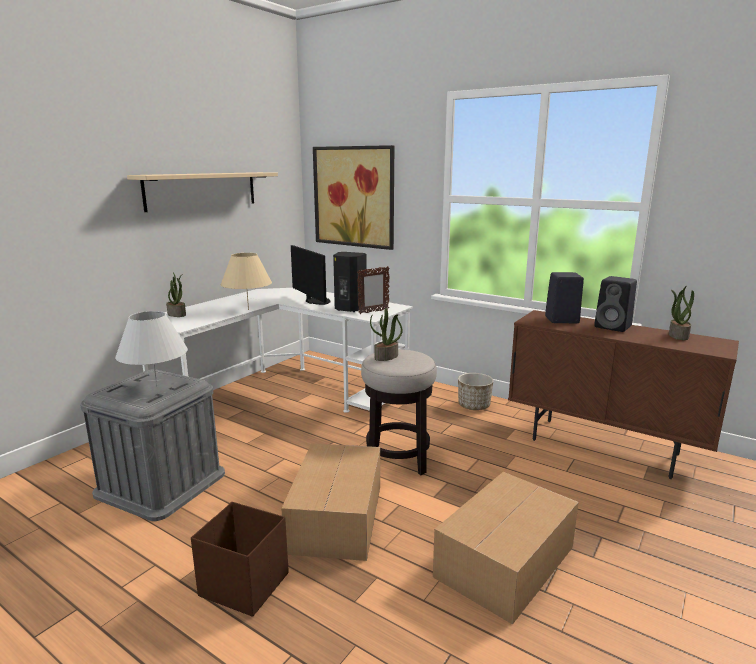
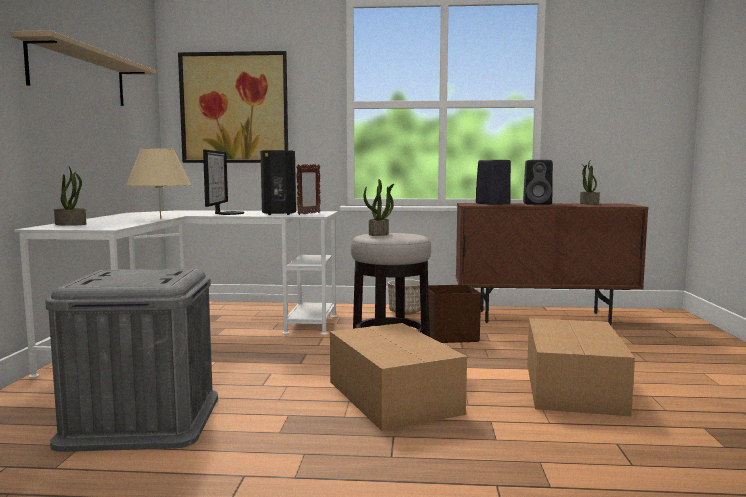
camera: 30 degrees left, 10 degrees down
(156, 386) = (146, 275): white table lamp -> none
(243, 584) = (373, 459): brown storage box -> brown storage box (450, 336)
(315, 301) = (226, 213): monitor -> monitor turned 60 degrees clockwise

